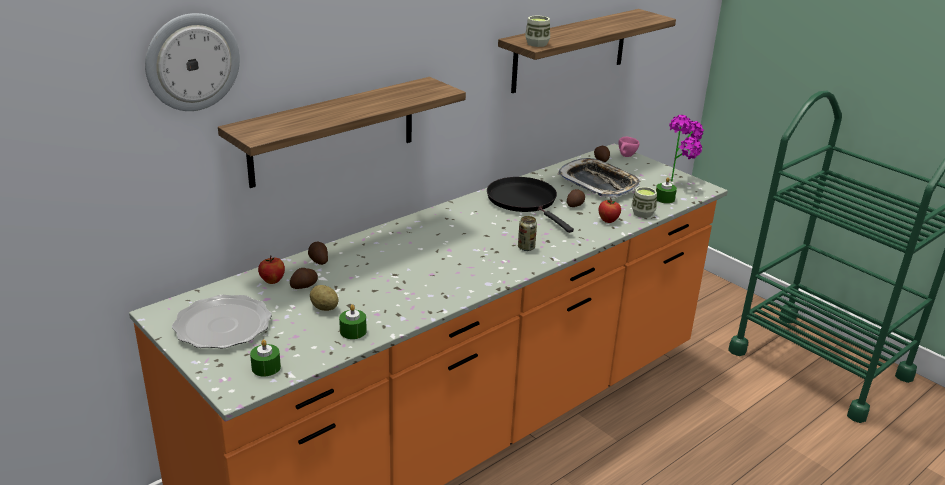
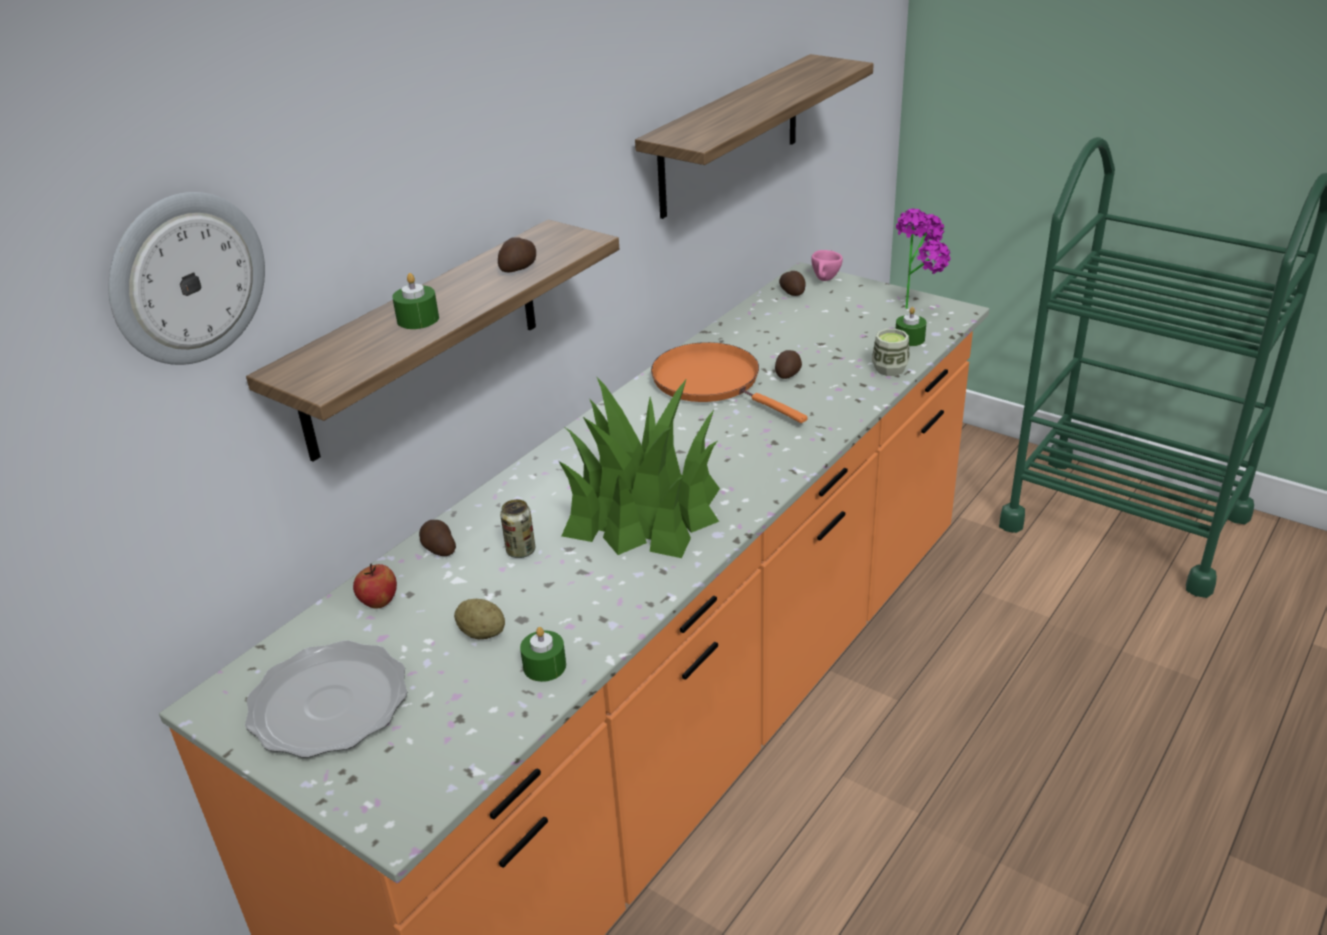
camera: 10 degrees left, 5 degrees up
(266, 367) = (430, 766): green candle -> green candle (418, 319)
(305, 286) = (435, 600): potato -> potato (519, 268)
(448, 263) = (642, 511): none -> potted plant
(524, 201) = (712, 382): black frying pan -> orange frying pan
(526, 248) = (747, 460): can -> can (520, 551)
(537, 44) = (698, 138): cup -> none
(598, 183) = (805, 332): tray -> none
(608, 220) = (846, 390): apple -> none

